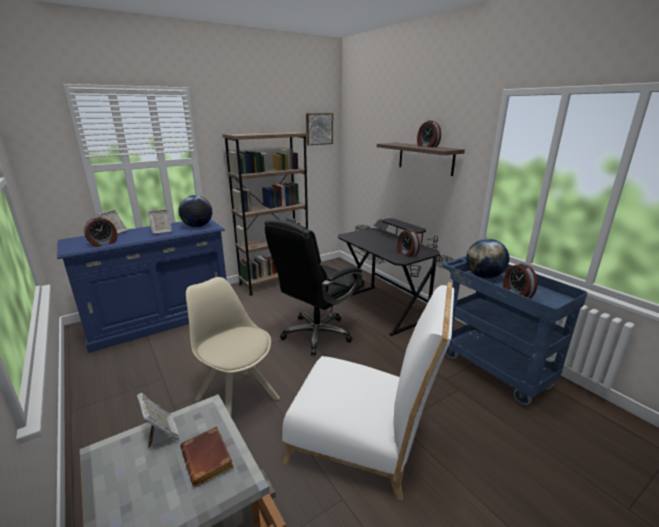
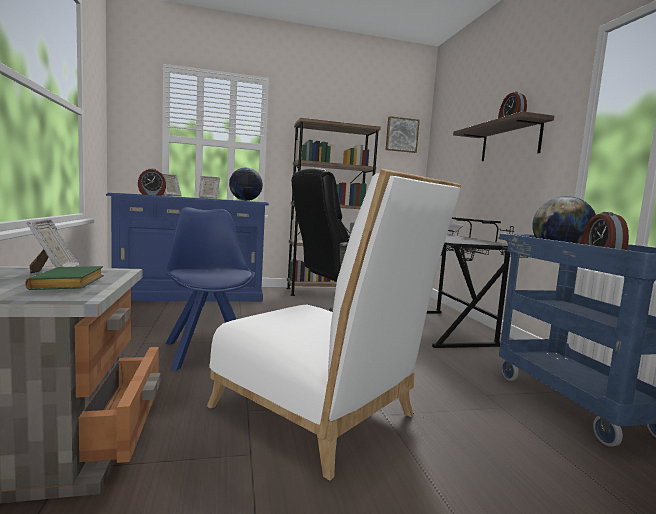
camera: 20 degrees right, 15 degrees down
(209, 460) = (69, 285): brown book -> green book
(236, 398) = (208, 351): beige chair -> blue chair
(406, 253) = (466, 241): alarm clock -> none

